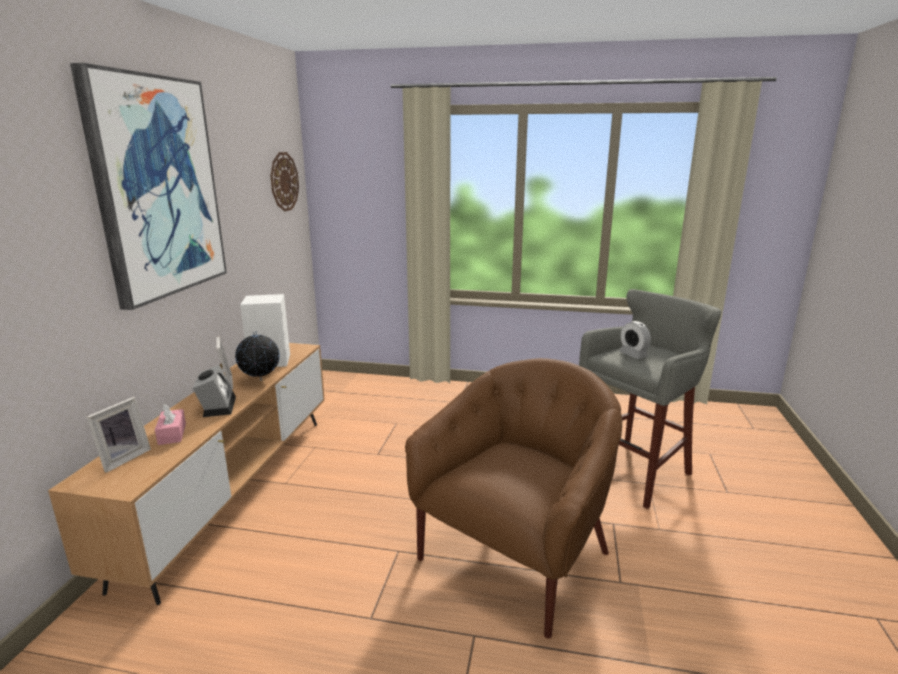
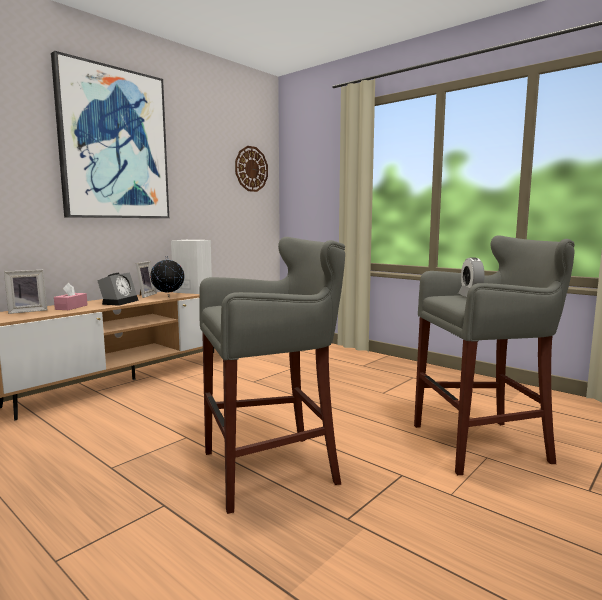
camera: 30 degrees right, 10 degrees down
(516, 556) = (273, 468): brown armchair -> grey stool

